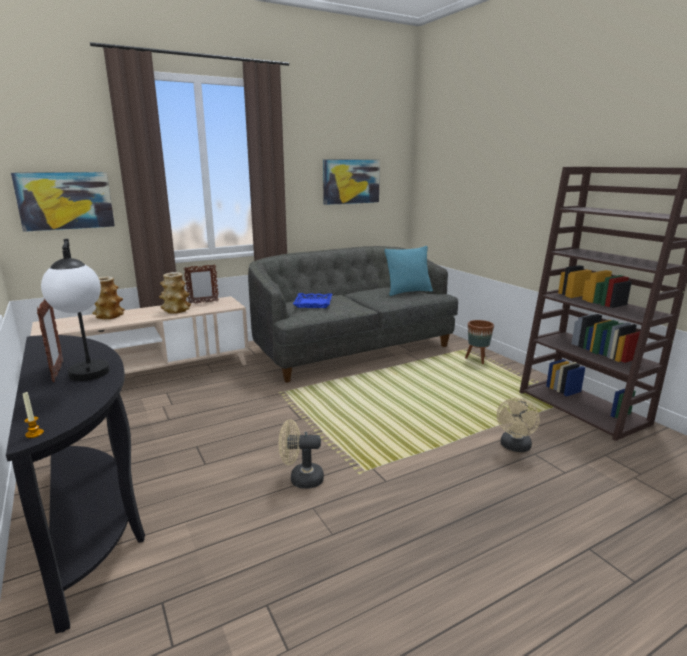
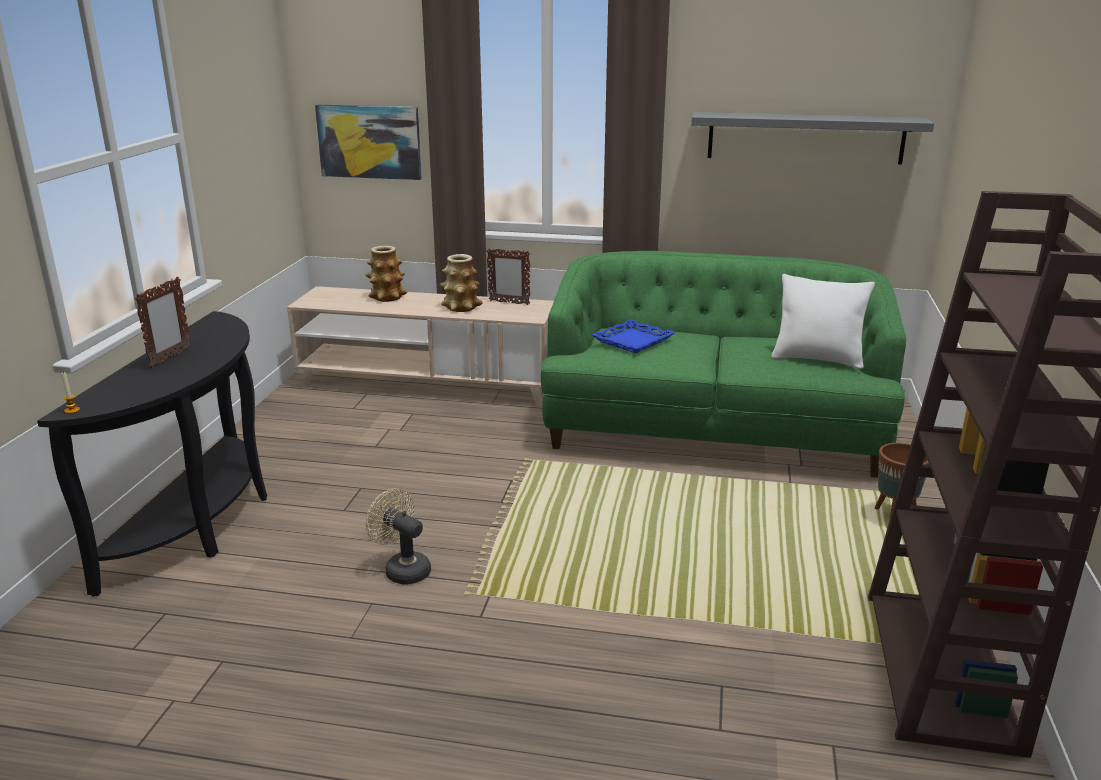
camera: 40 degrees right, 5 degrees up
(90, 379) = (176, 373): table lamp -> none
(351, 181) = (805, 138): picture -> grey shelf
(352, 349) = (713, 430): grey sofa -> green sofa
(408, 292) = (817, 359): turquoise pillow -> white pillow
(515, 447) = (708, 663): beige fan -> none

